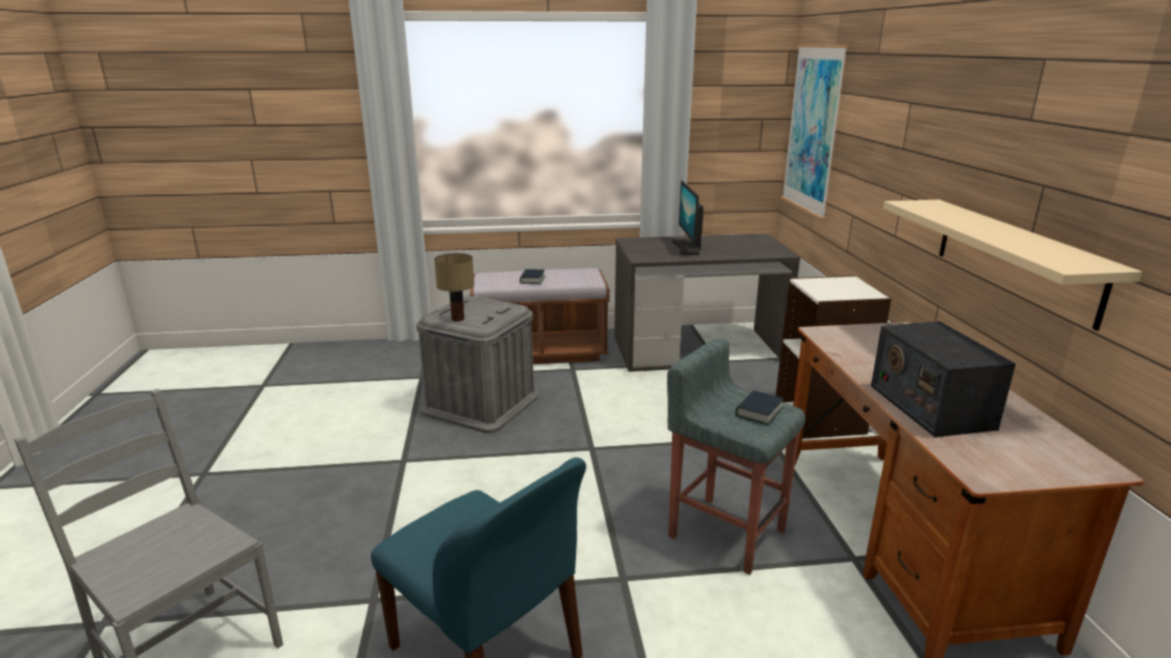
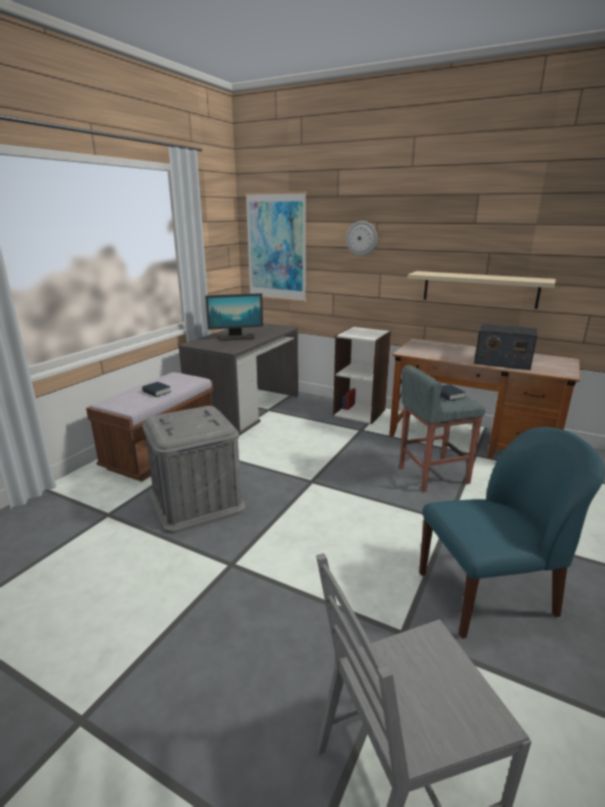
camera: 55 degrees left, 0 degrees up
(458, 319) = (194, 430): table lamp -> none
(687, 248) = (236, 338): monitor -> monitor turned 45 degrees counterclockwise
(889, 128) = (362, 238): none -> wall clock

